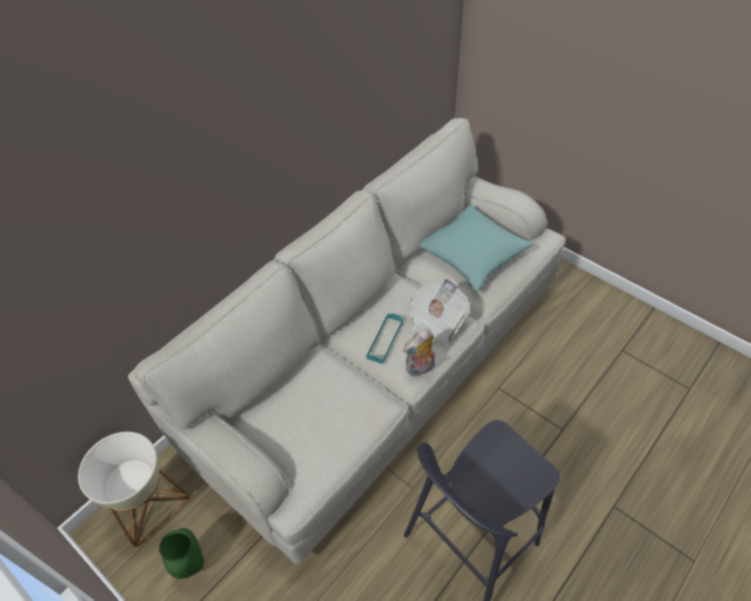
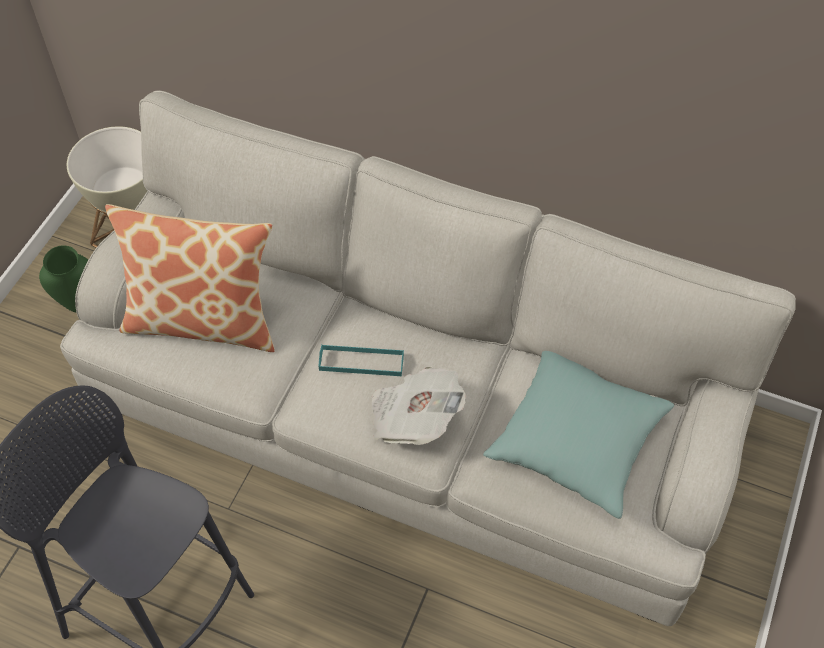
camera: 70 degrees right, 5 degrees up
(312, 426) = (203, 320): none -> pillow
(420, 369) = (326, 420): plush toy -> none

